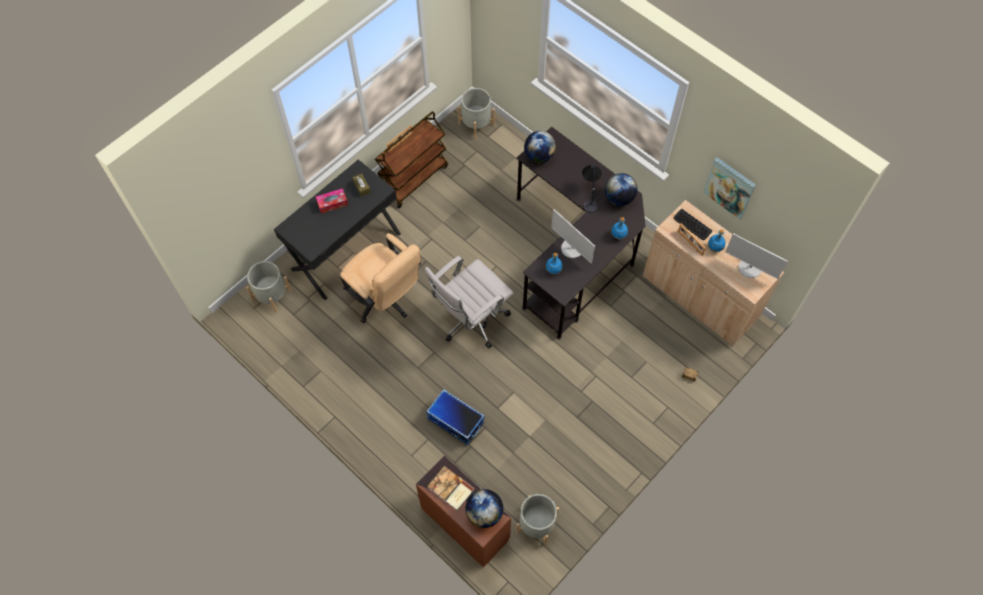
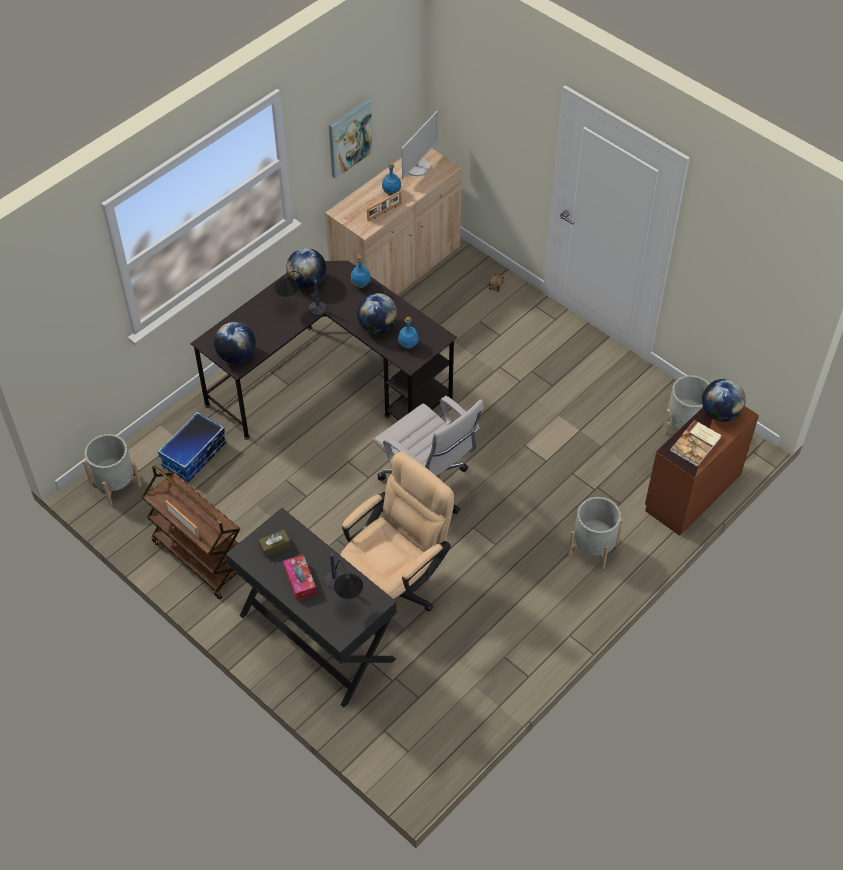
camera: 90 degrees left, 10 degrees down
(272, 295) = (387, 728): grey planter -> grey planter (593, 547)
(318, 230) = (344, 595): none -> table lamp
(455, 421) = (566, 503): storage box -> storage box (194, 455)
(572, 248) = (377, 327): monitor -> globe
(692, 225) = (360, 209): keyboard -> none

